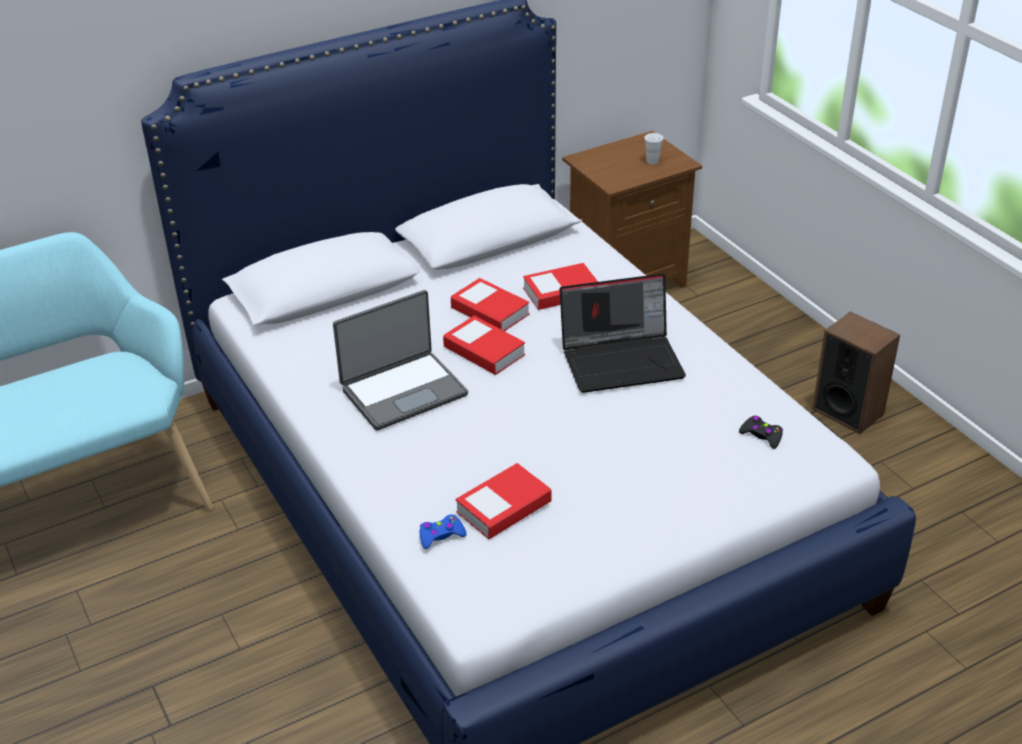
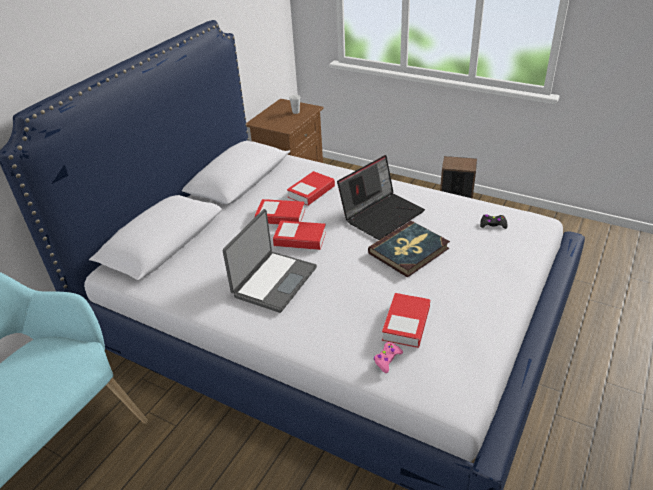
camera: 30 degrees left, 0 degrees up
(441, 536) = (387, 359): blue game controller -> pink game controller
(605, 423) = (409, 251): none -> book

